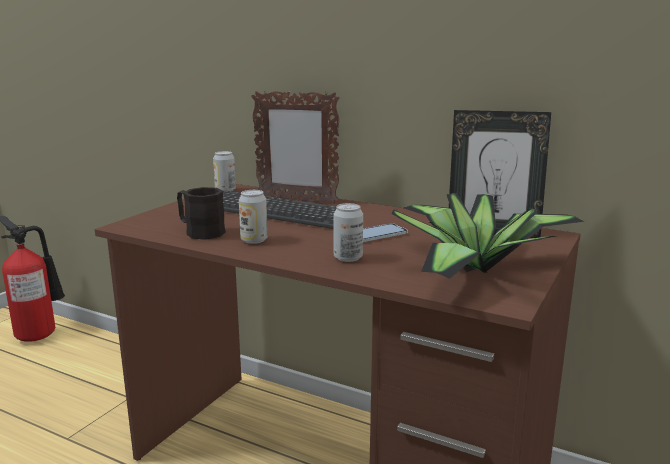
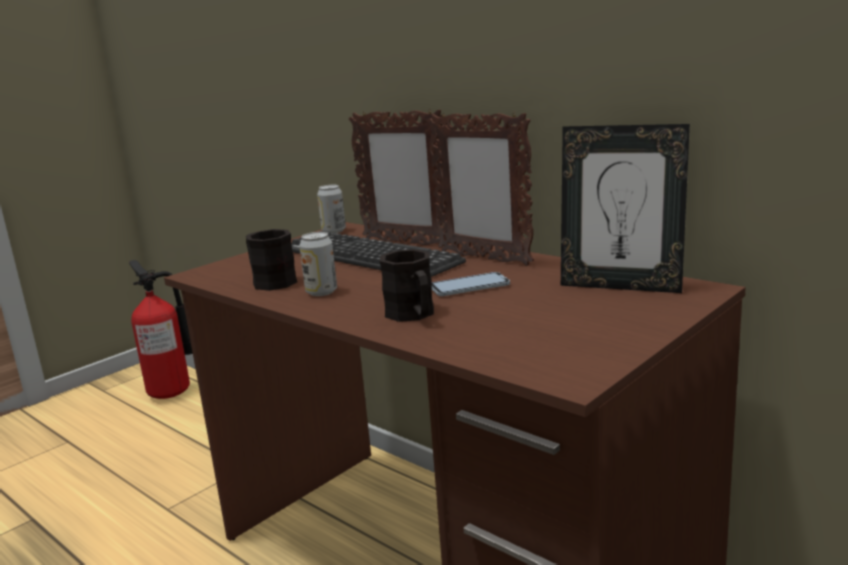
camera: 15 degrees right, 0 degrees up
(348, 258) = (413, 315): can -> black mug
(371, 213) = (483, 258): none -> picture frame
(473, 268) = (560, 332): potted plant -> none

